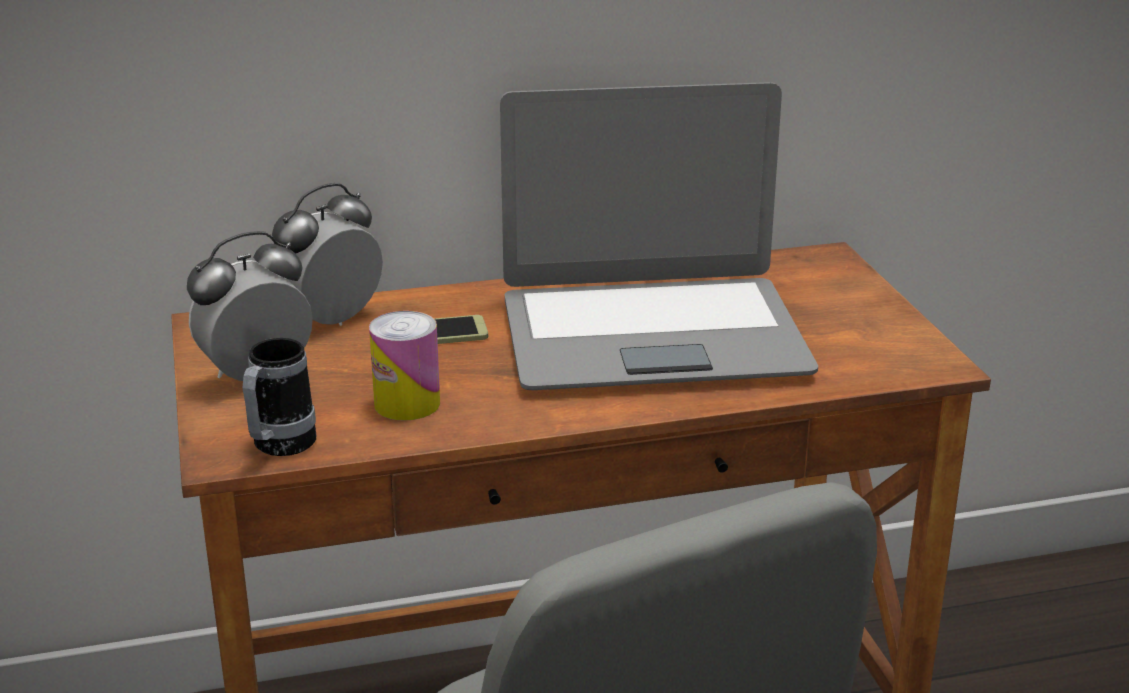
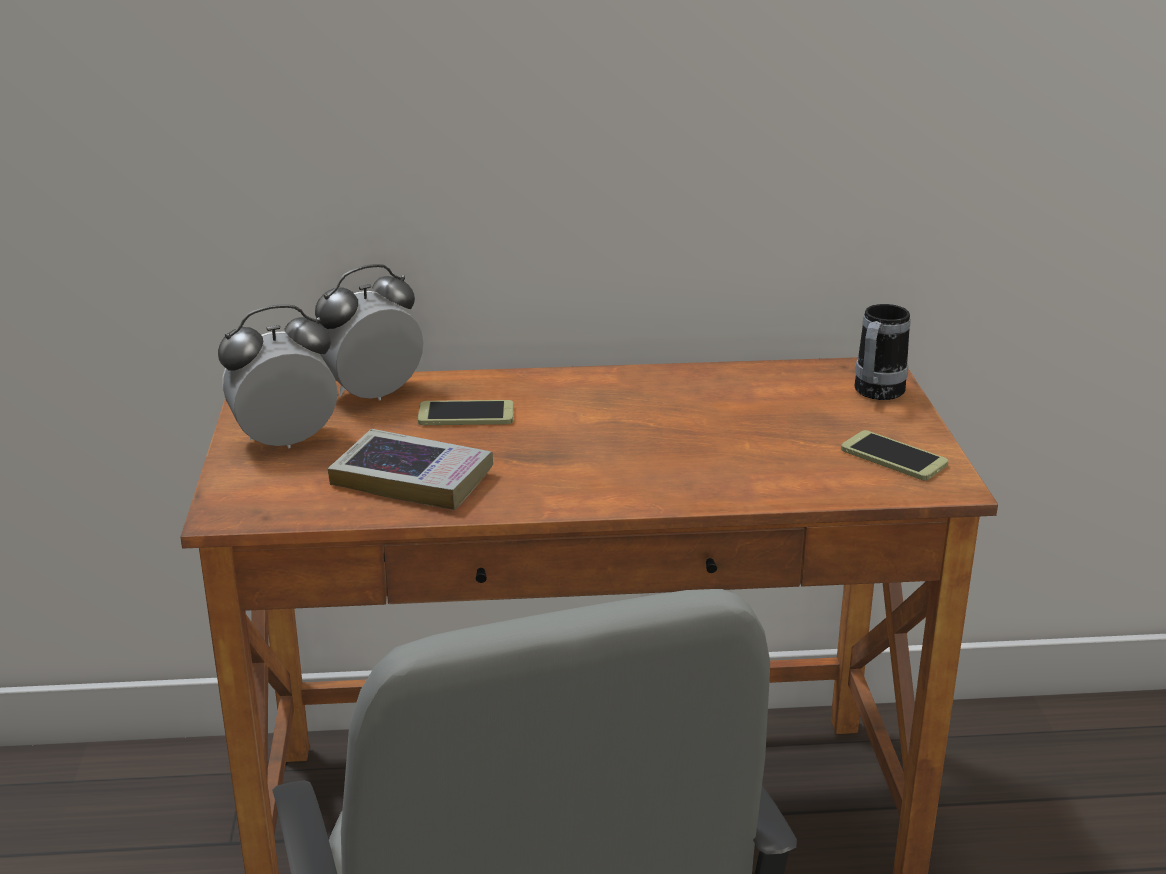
camera: 10 degrees right, 0 degrees up
(278, 448) = (279, 510): mug -> mug (875, 394)
(407, 404) = (412, 479): can -> book
(652, 336) = (670, 434): laptop -> none
(876, 341) = (893, 457): none -> phone

